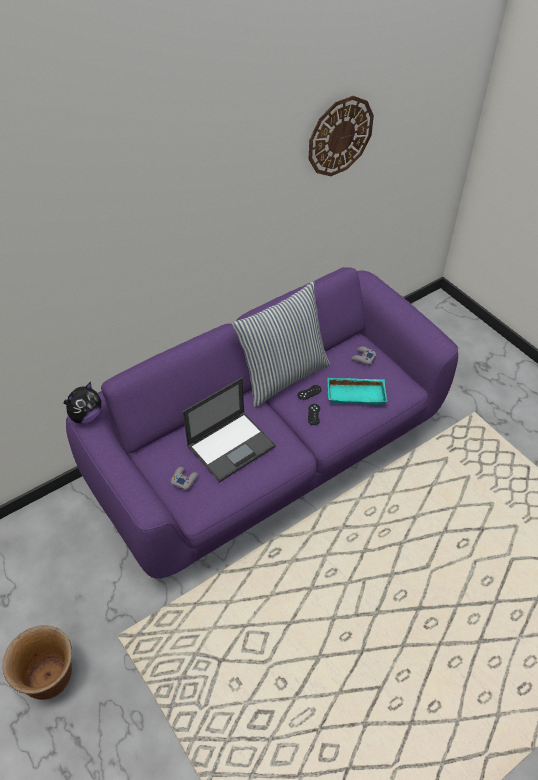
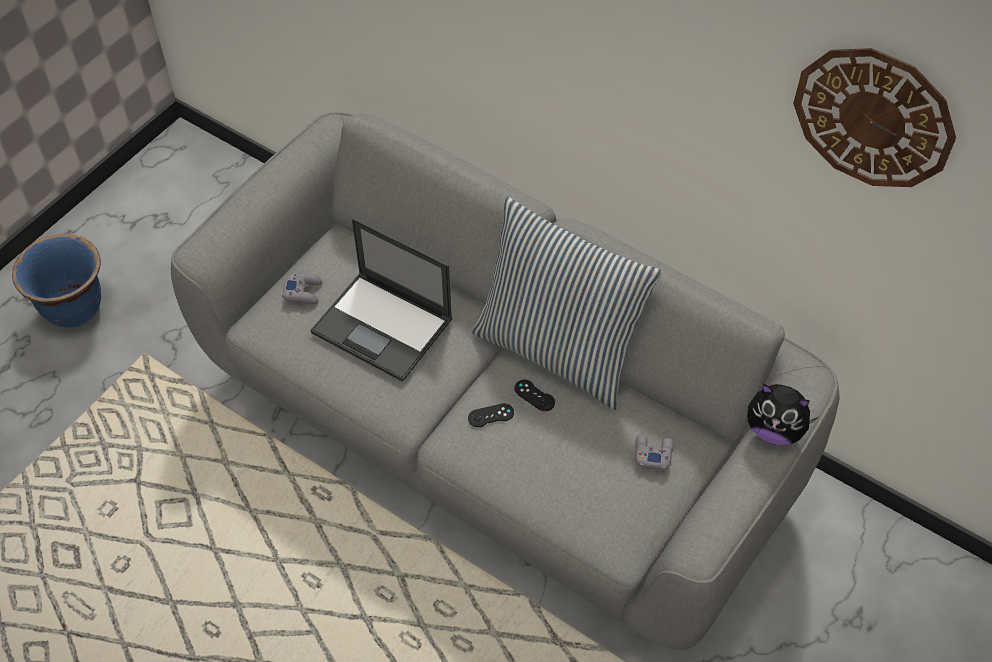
camera: 70 degrees right, 5 degrees up
(49, 678) = (74, 308): brown planter -> blue planter
(86, 416) = (330, 130): plush toy -> plush toy (774, 430)
(268, 456) = (496, 431): purple sofa -> grey sofa
(356, 393) = (563, 464): turquoise tray -> none

